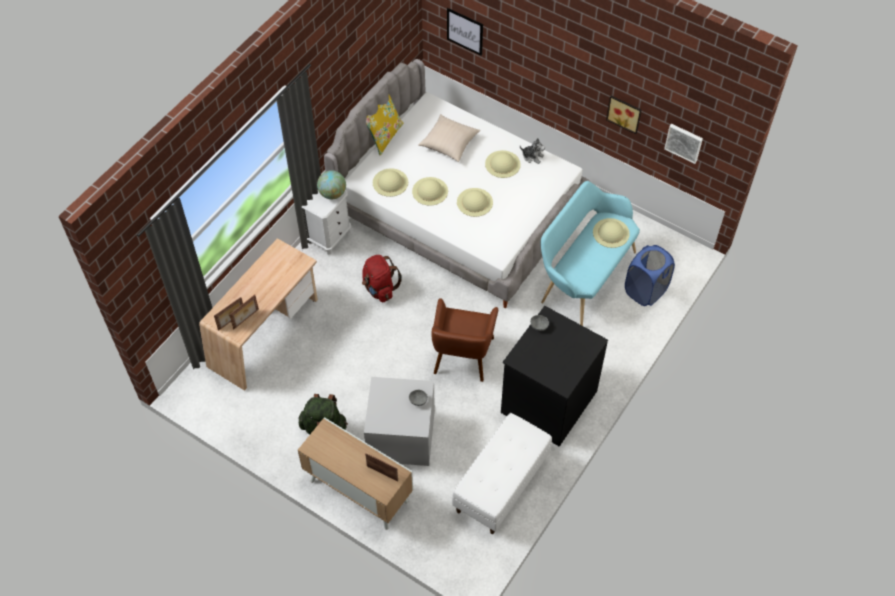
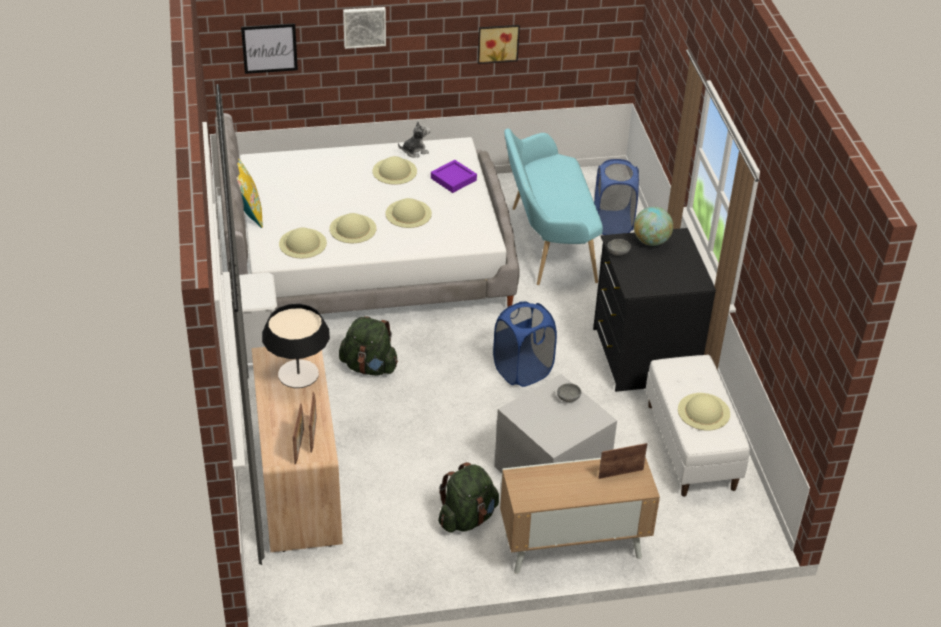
camera: 45 degrees left, 15 degrees down
(281, 273) = (298, 374): none -> table lamp
(332, 194) = (257, 282): globe -> globe (651, 241)
(379, 288) = (369, 367): red backpack -> green backpack
(449, 143) = (320, 182): beige pillow -> none
(462, 356) = (522, 371): brown armchair -> blue laundry basket
(531, 194) = (453, 179): none -> purple tray
(611, 233) = (557, 173): beige hat -> beige hat (704, 411)
(684, 142) = (574, 39): picture -> picture (364, 26)

